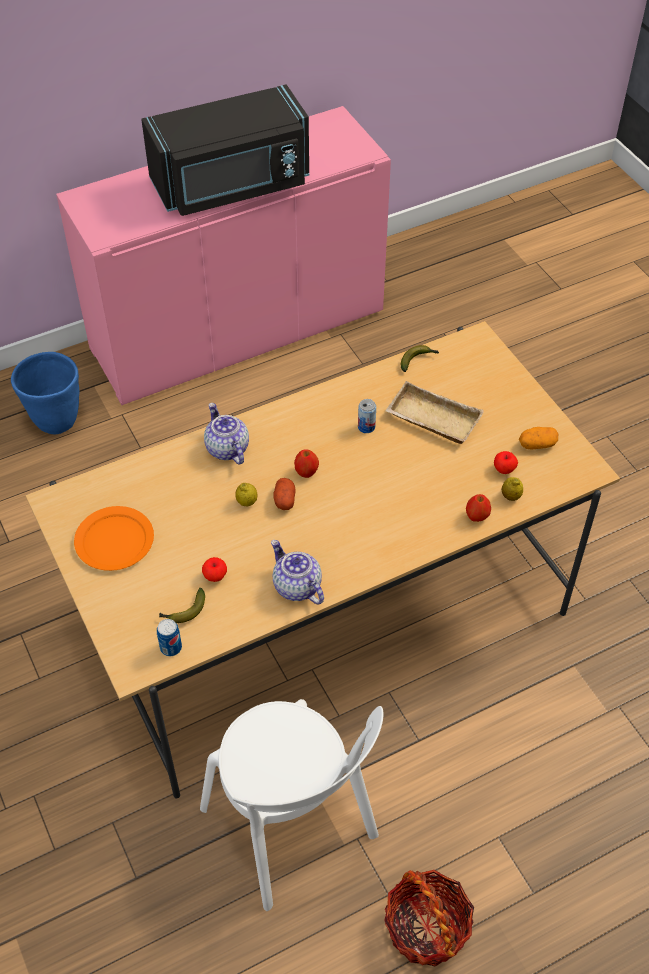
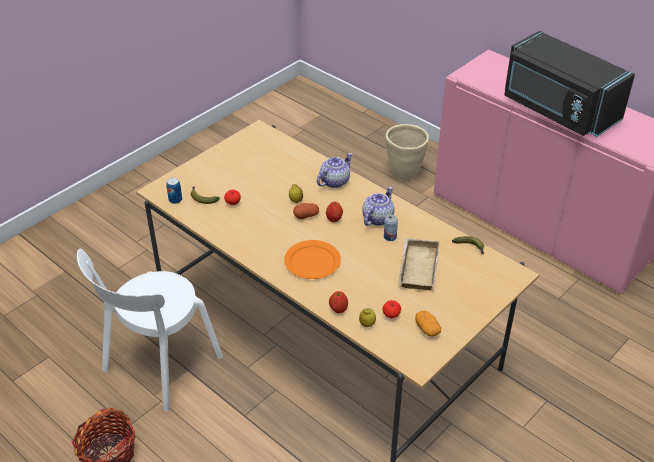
camera: 70 degrees right, 10 degrees down
(56, 421) = (404, 172): blue planter -> beige planter
(114, 541) = (241, 158): orange plate -> orange plate (312, 261)
(296, 586) = (239, 238): teapot -> teapot (377, 218)

